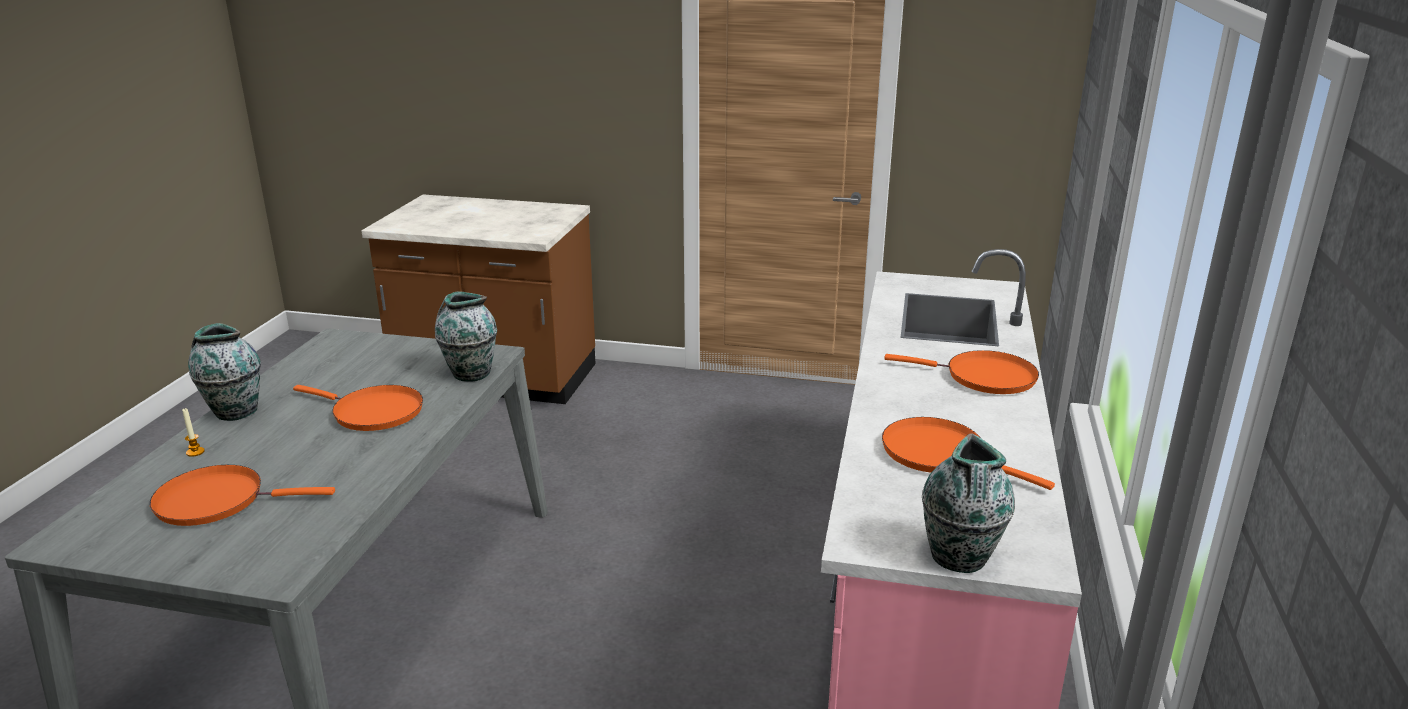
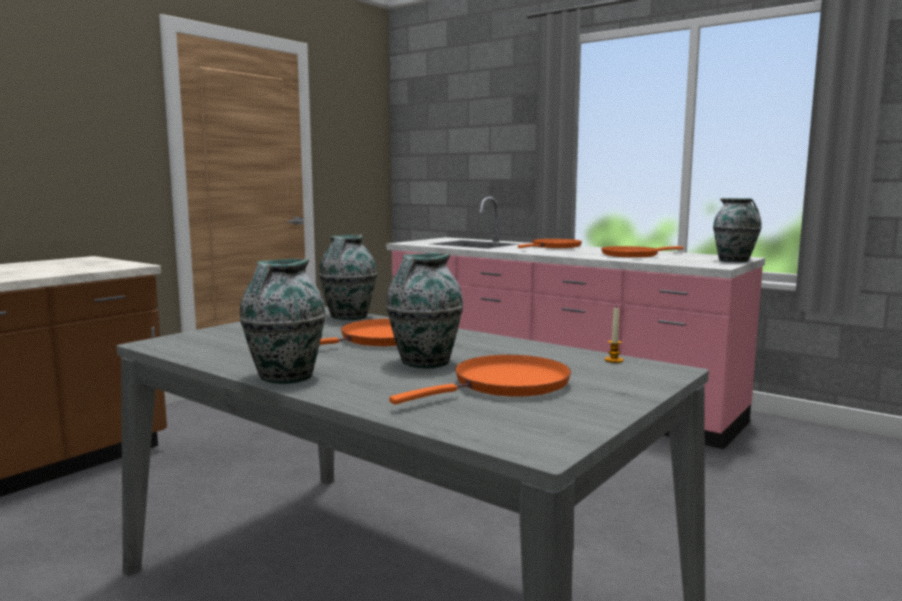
camera: 65 degrees left, 15 degrees down
(195, 452) = (371, 392): candle -> candle (614, 360)
(217, 501) = (505, 385): orange frying pan -> orange frying pan turned 150 degrees counterclockwise
(288, 451) = (424, 362): none -> vase

